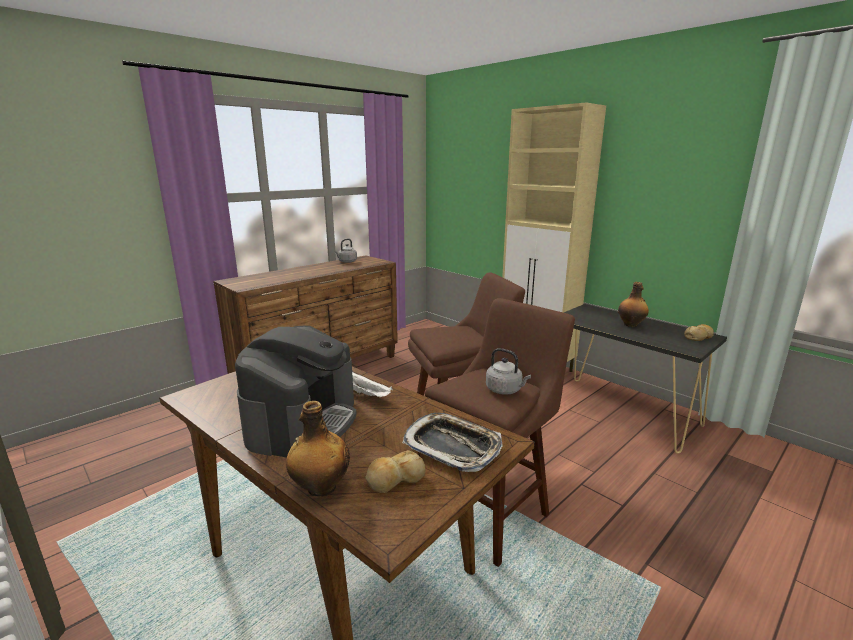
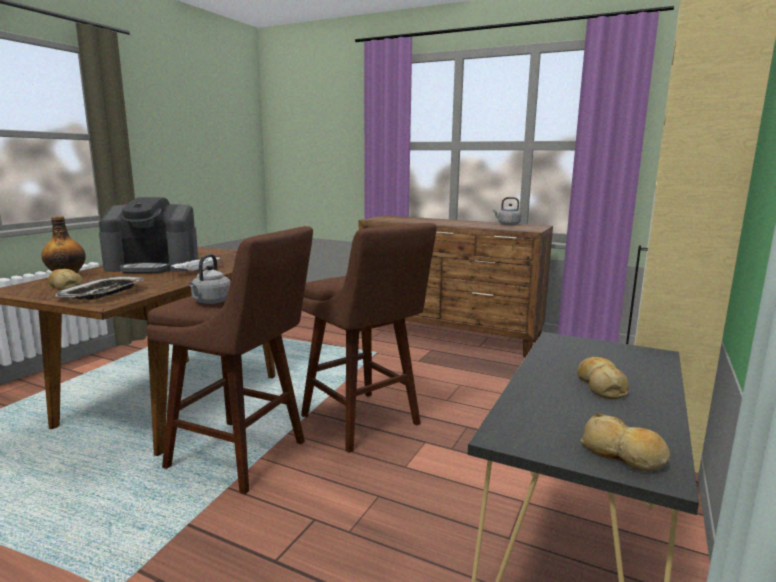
camera: 70 degrees right, 5 degrees down
(631, 325) = (601, 386): bottle -> bread

